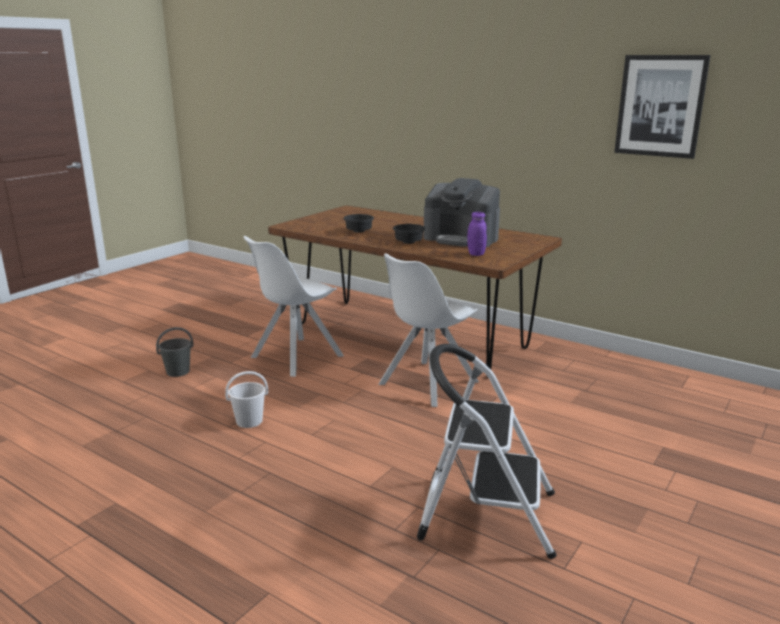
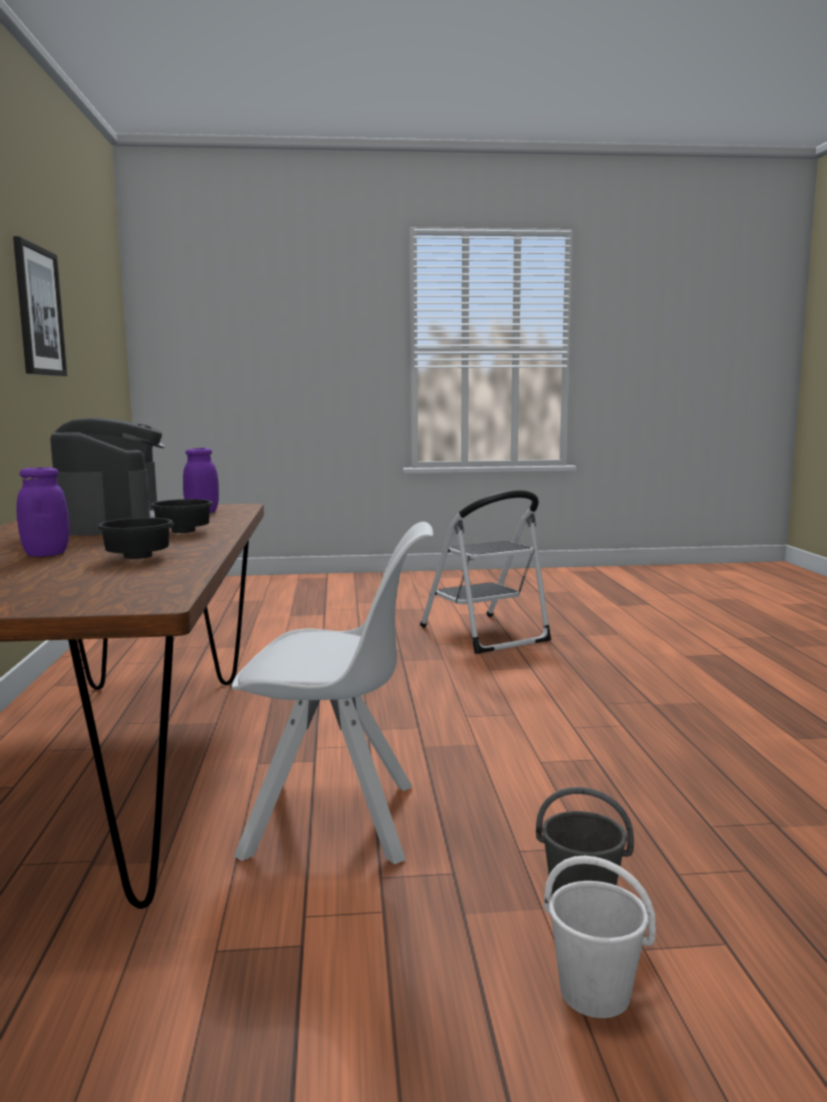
camera: 130 degrees left, 10 degrees down
(250, 421) = (562, 754): white bucket -> white bucket (593, 992)
(393, 225) = (46, 554): none -> purple jar
(427, 383) = (293, 705): white chair -> none

